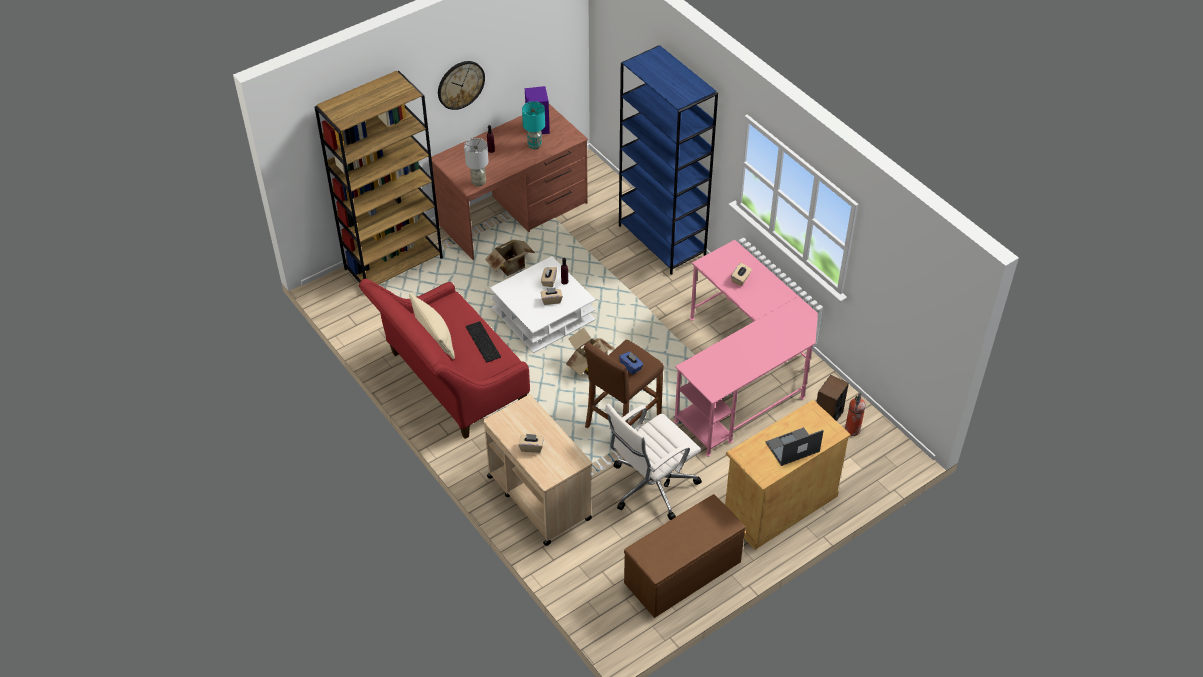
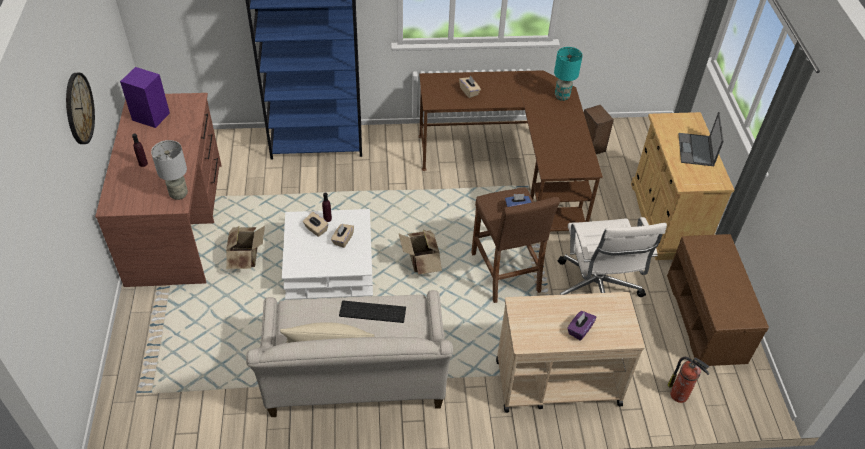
camera: 60 degrees left, 0 degrees up
(394, 263) = (142, 352): brown bookcase -> none
(450, 383) = (355, 383): red sofa -> beige sofa
(531, 447) = (579, 330): beige tissue box -> purple tissue box
(534, 145) = (173, 130): turquoise table lamp -> turquoise table lamp (561, 96)
(743, 375) = (512, 171): pink desk -> brown desk
(852, 430) = (615, 141): fire extinguisher -> fire extinguisher (680, 395)

